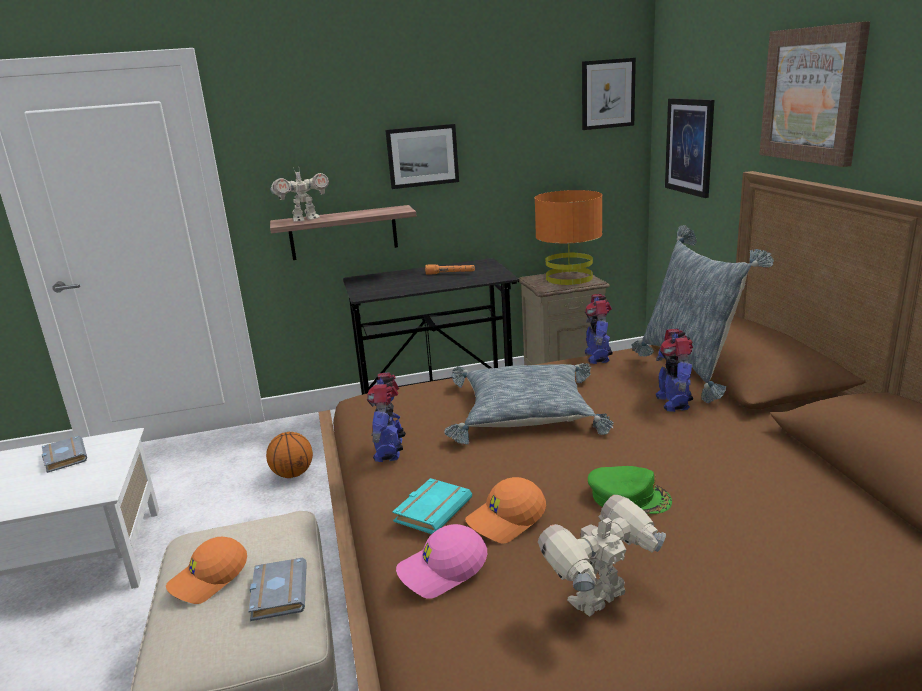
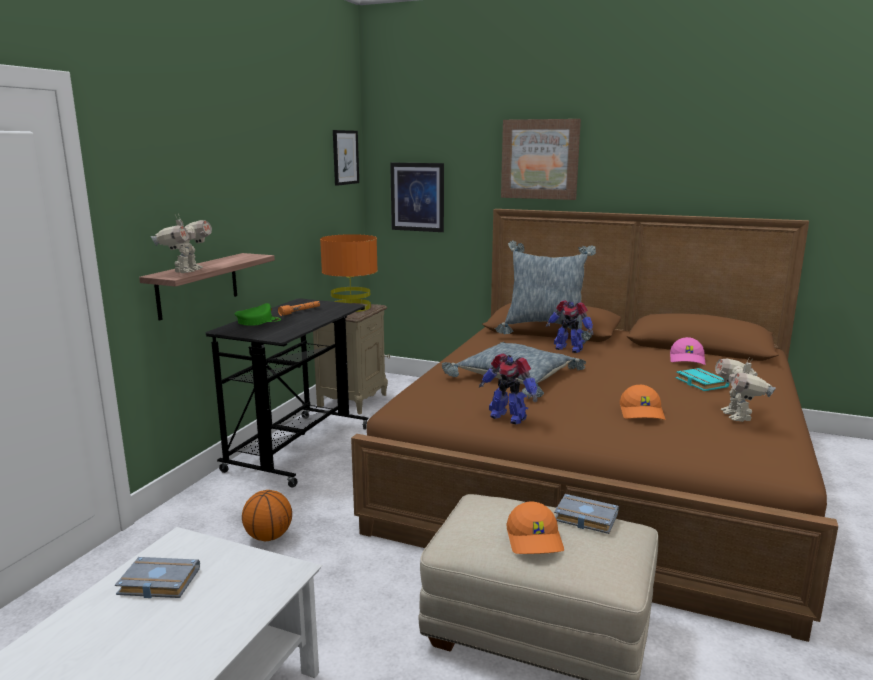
camera: 55 degrees left, 5 degrees down
(422, 156) = (250, 205): picture -> none
(432, 510) = (605, 425): turquoise book -> turquoise book (699, 383)
(443, 571) = (675, 439): pink cap -> pink cap (688, 359)
(598, 356) = (477, 343): toy robot -> none
(629, 497) = (654, 385): green cap -> green cap (258, 321)

